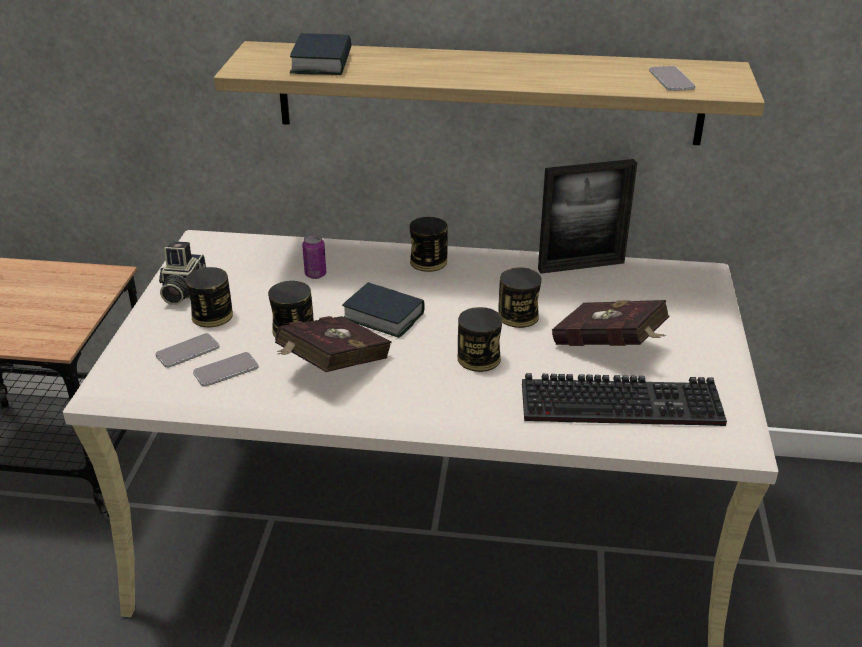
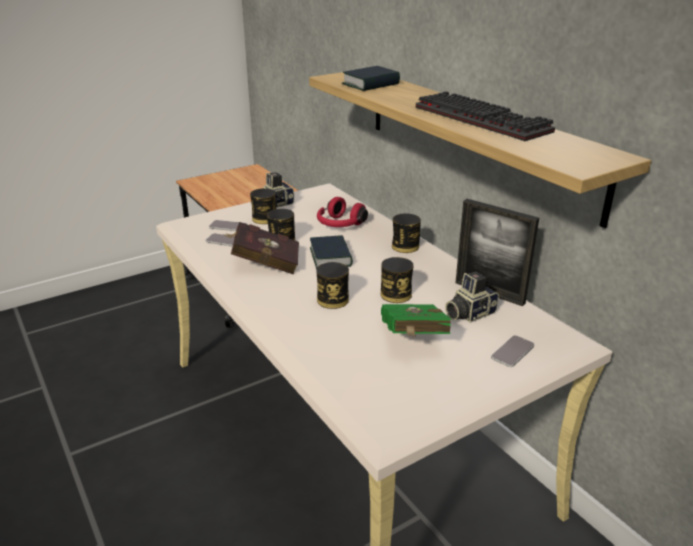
camera: 50 degrees right, 5 degrees down
(315, 274) = (339, 225): can -> red headphones
(603, 295) = (468, 313): none -> camera
(611, 348) = (412, 339): red book -> green book
(623, 402) = (358, 367): keyboard -> keyboard (484, 120)
(671, 80) = (549, 148): phone -> phone (512, 352)

